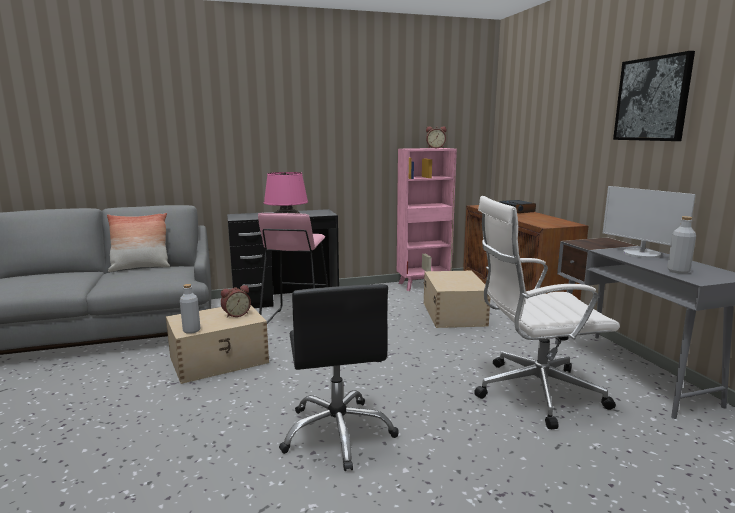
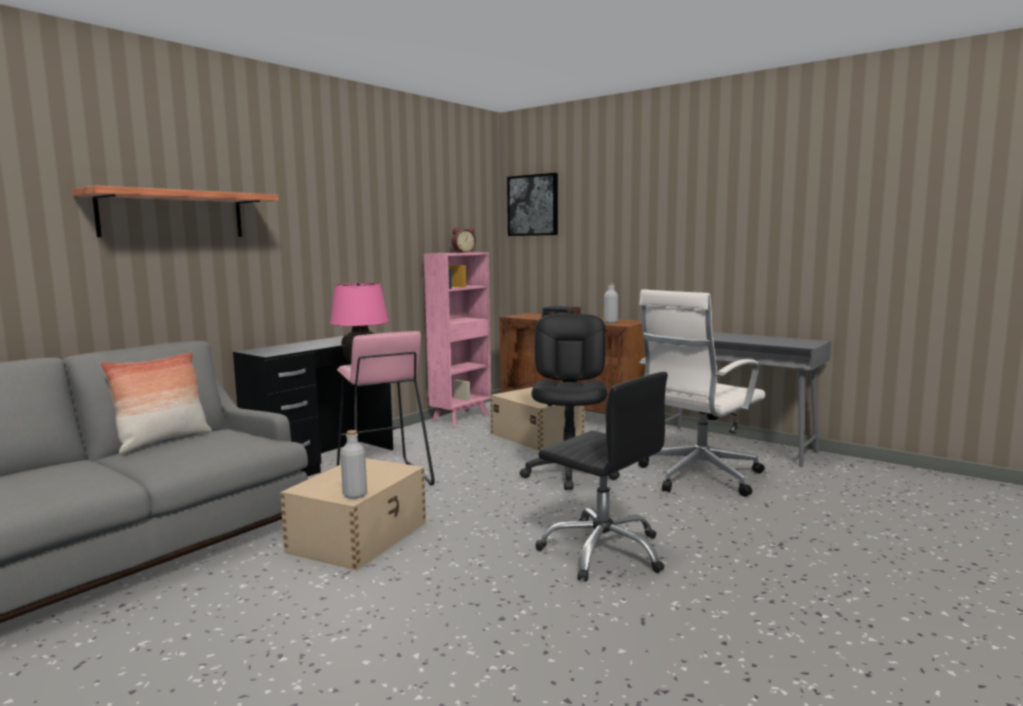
camera: 35 degrees left, 5 degrees down
(186, 120) = (172, 215): none -> shelf
(236, 314) = (372, 469): alarm clock -> none
(427, 353) = (569, 473): none -> black office chair
(641, 254) = (732, 336): monitor -> none
(652, 99) = (709, 200): picture -> picture (533, 205)
(678, 271) = (781, 343): grey bottle -> grey bottle (610, 322)

